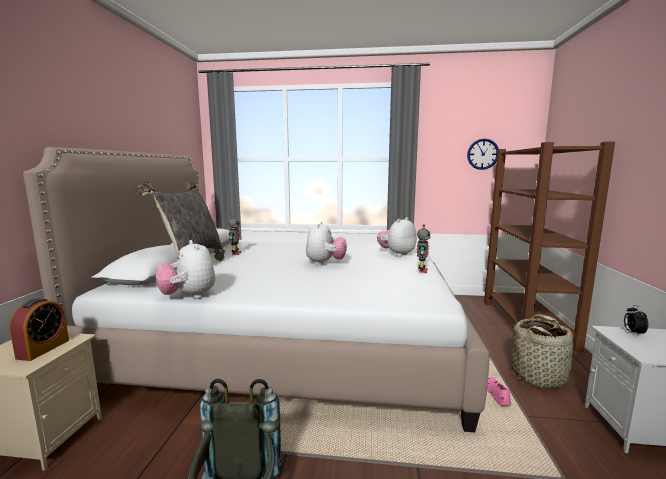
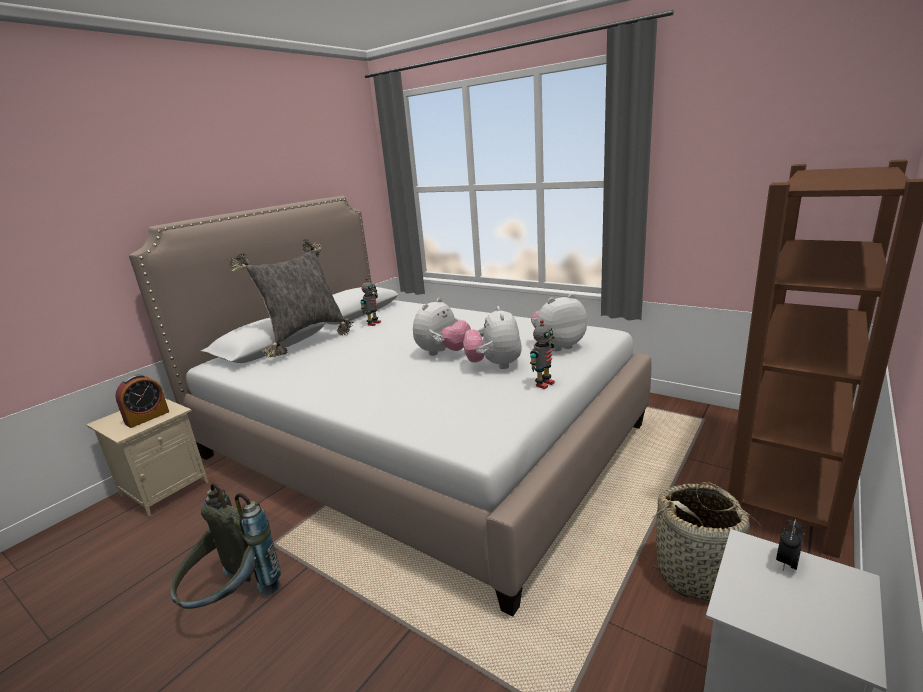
camera: 30 degrees right, 10 degrees up
(189, 296) = (258, 385): plush toy -> plush toy (494, 365)
(482, 154) = (778, 170): wall clock -> none
(496, 394) = (599, 579): pink shoe -> none

